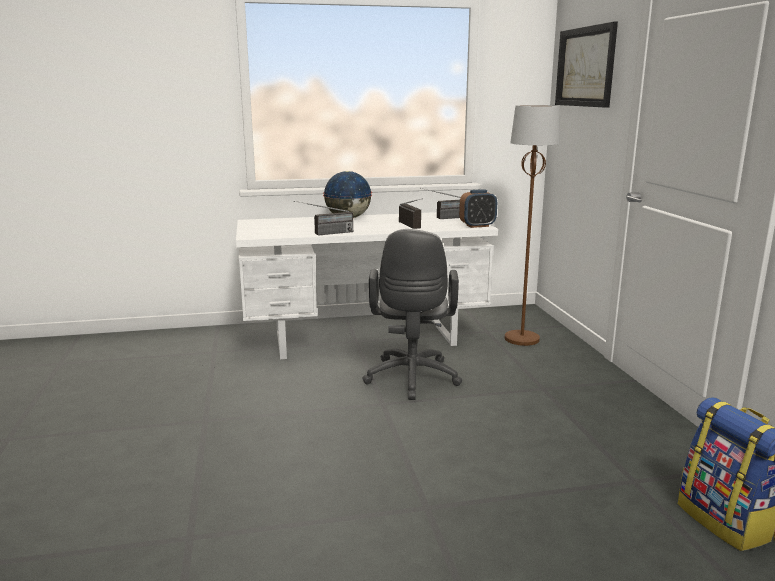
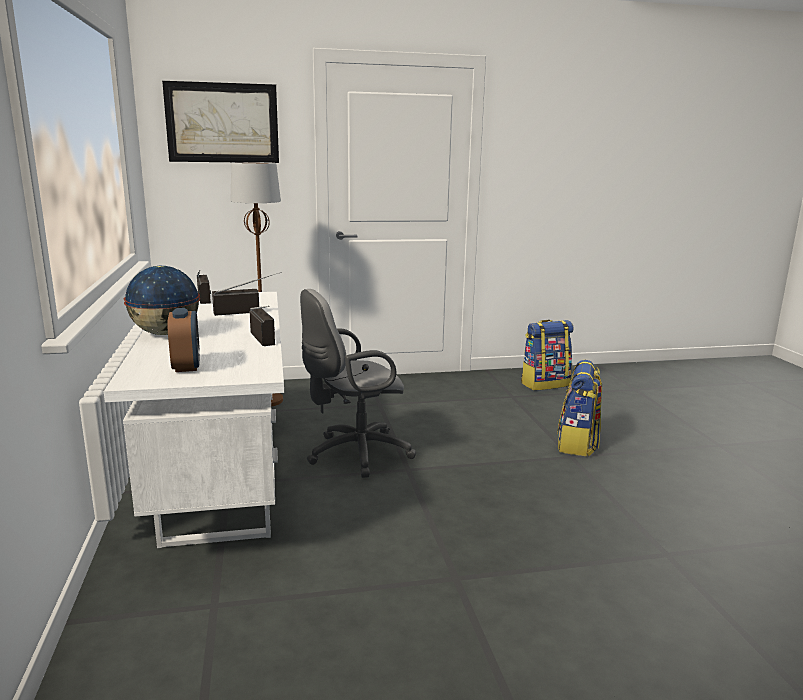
camera: 90 degrees left, 0 degrees up
(411, 380) = (354, 454): grey office chair -> grey office chair turned 150 degrees clockwise
(468, 519) = (577, 444): none -> backpack
(477, 226) = (259, 295): alarm clock -> alarm clock (186, 366)

